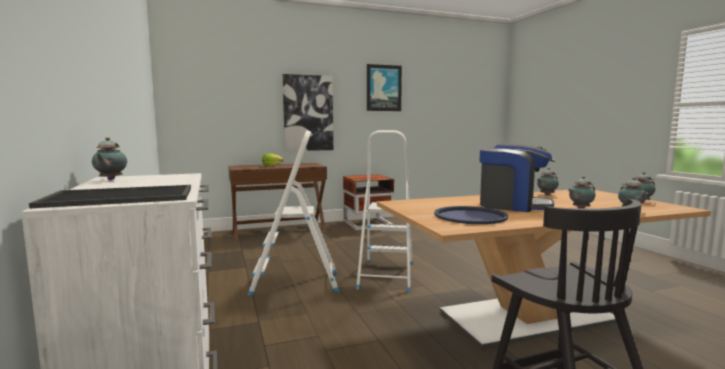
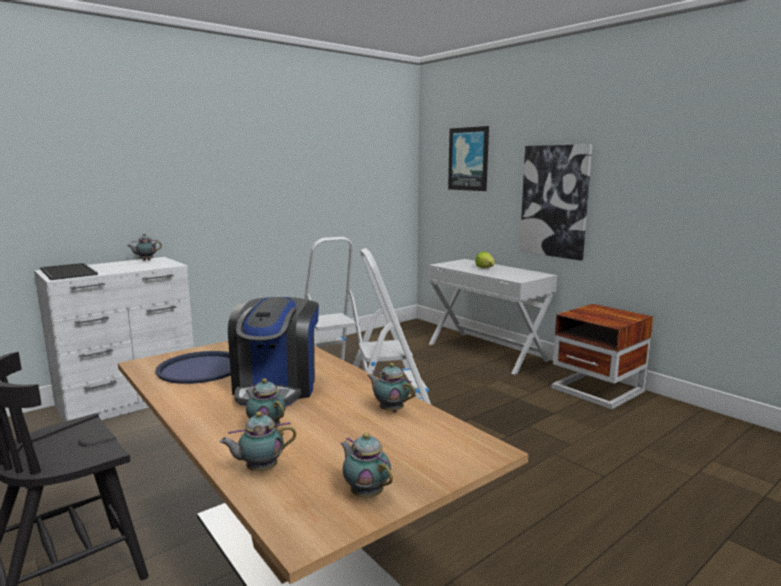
camera: 70 degrees right, 5 degrees up
(279, 231) = (486, 352): brown console table -> white console table
(383, 88) = (684, 160): picture -> picture (468, 159)

